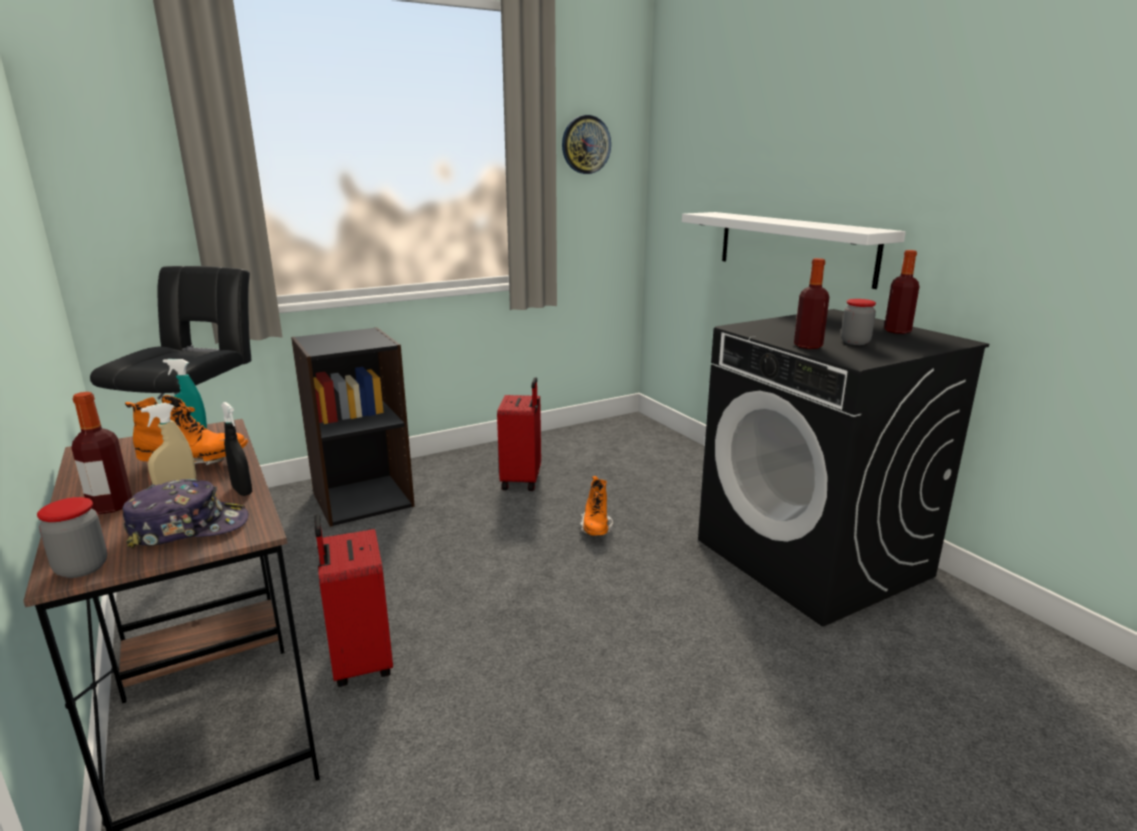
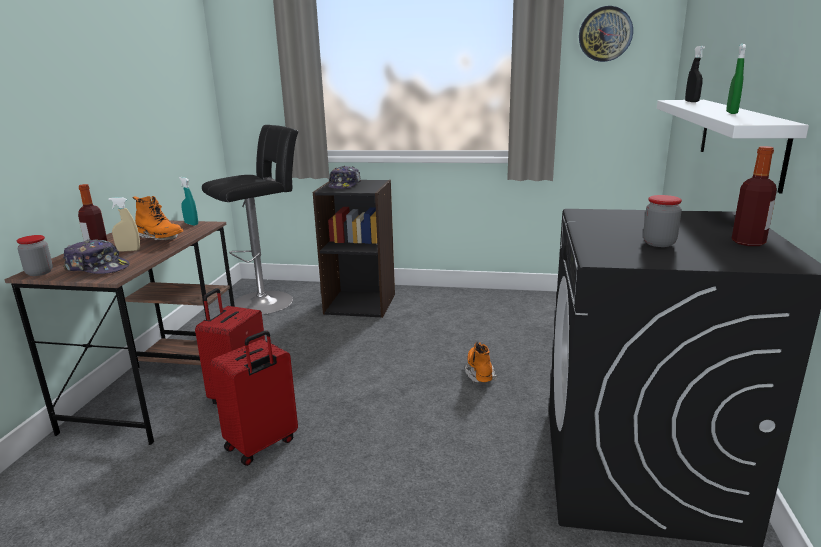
camera: 40 degrees right, 0 degrees up
(242, 491) = (148, 257): black spray bottle -> black spray bottle (691, 101)
(333, 342) = (345, 185): none -> cap
(522, 480) = (474, 322): red suitcase -> red suitcase (262, 445)
(596, 528) = (479, 373): orange boot -> orange boot turned 135 degrees clockwise
(808, 346) = (596, 238): bottle -> none
(810, 223) = (731, 113): none -> green spray bottle

